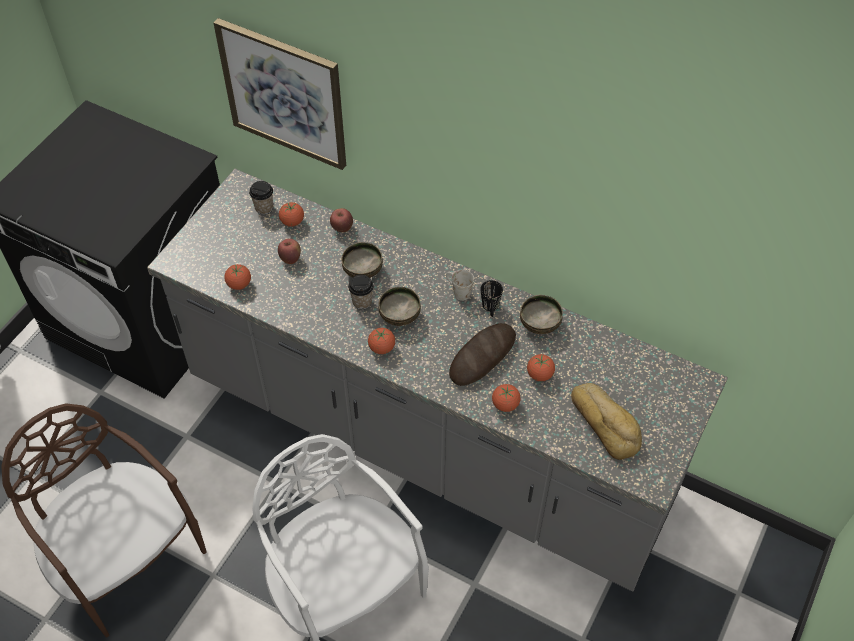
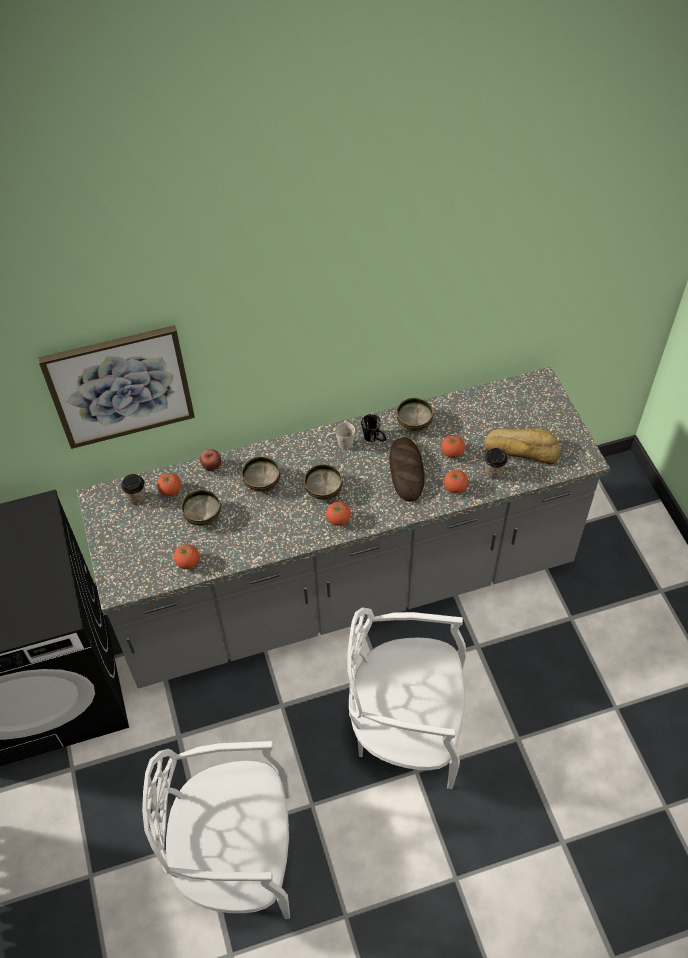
camera: 45 degrees left, 0 degrees up
(125, 557) = (237, 856): brown chair -> white chair
(290, 259) = (202, 516): apple -> bowl
(362, 302) = (288, 502): cup -> cup (493, 472)

